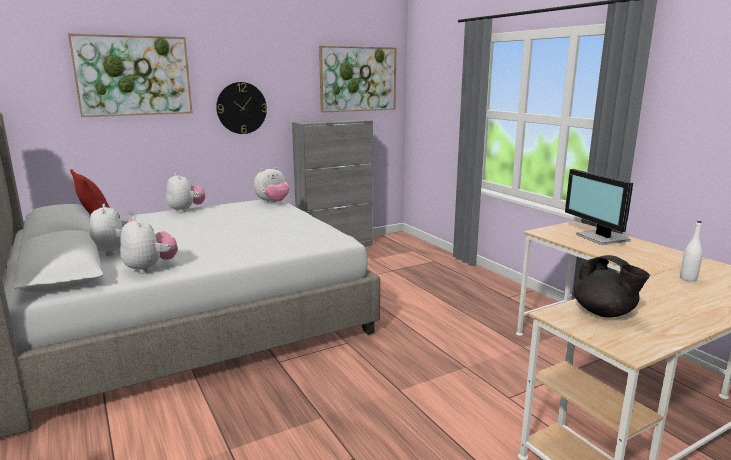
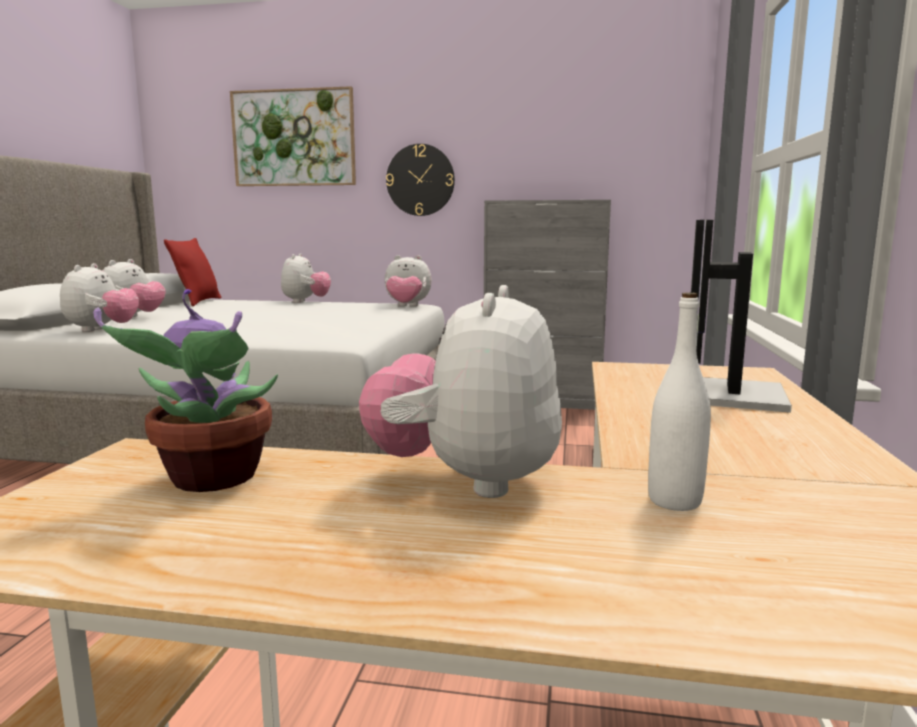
camera: 40 degrees right, 5 degrees down
(358, 79) = (609, 137): picture -> none
(604, 313) = (211, 480): black teapot -> potted plant
(646, 289) = (467, 481): none -> plush toy

